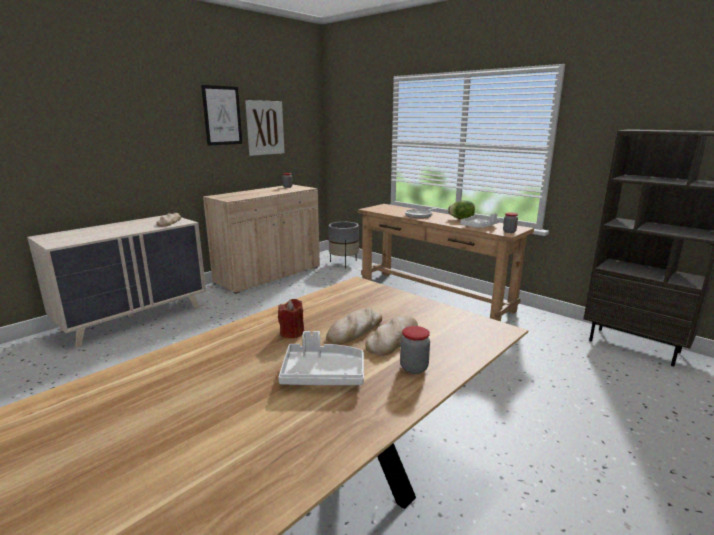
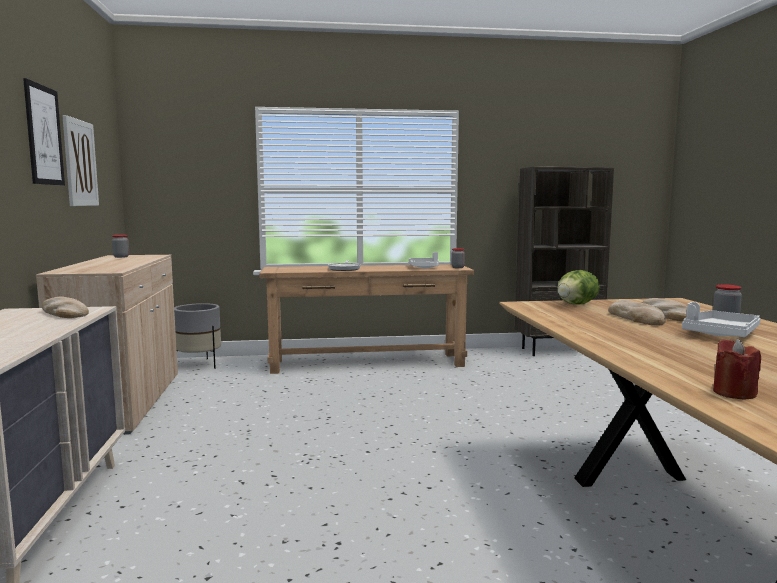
camera: 50 degrees left, 10 degrees down
(292, 333) = (622, 329): red candle -> red candle (734, 393)
(461, 219) = (390, 266): lettuce -> lettuce (576, 304)

